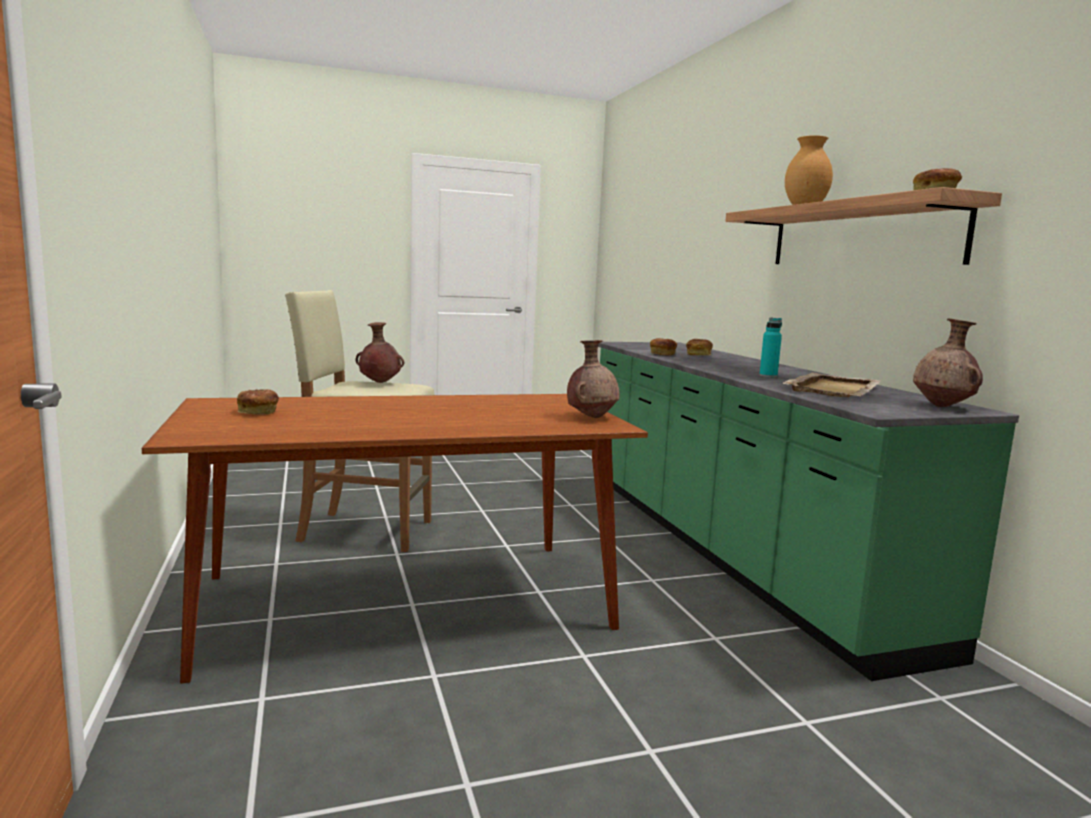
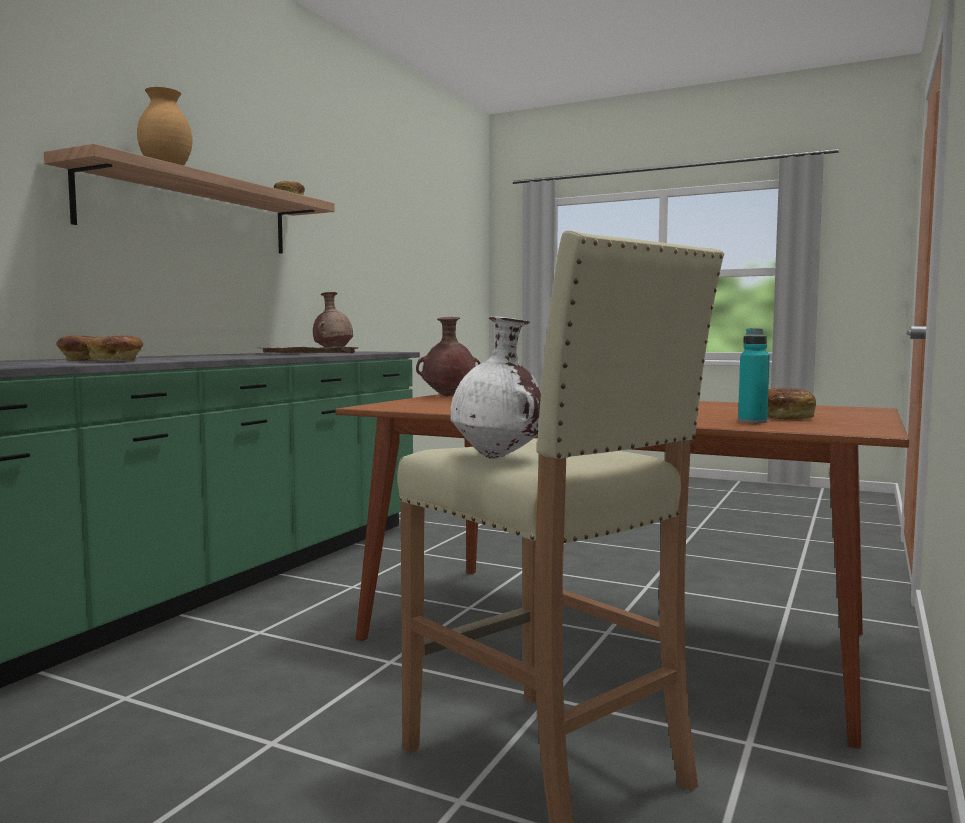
camera: 135 degrees left, 5 degrees down
(379, 383) = (499, 457): brown vase -> white vase
(768, 376) = (268, 355): turquoise bottle -> turquoise bottle (752, 421)

